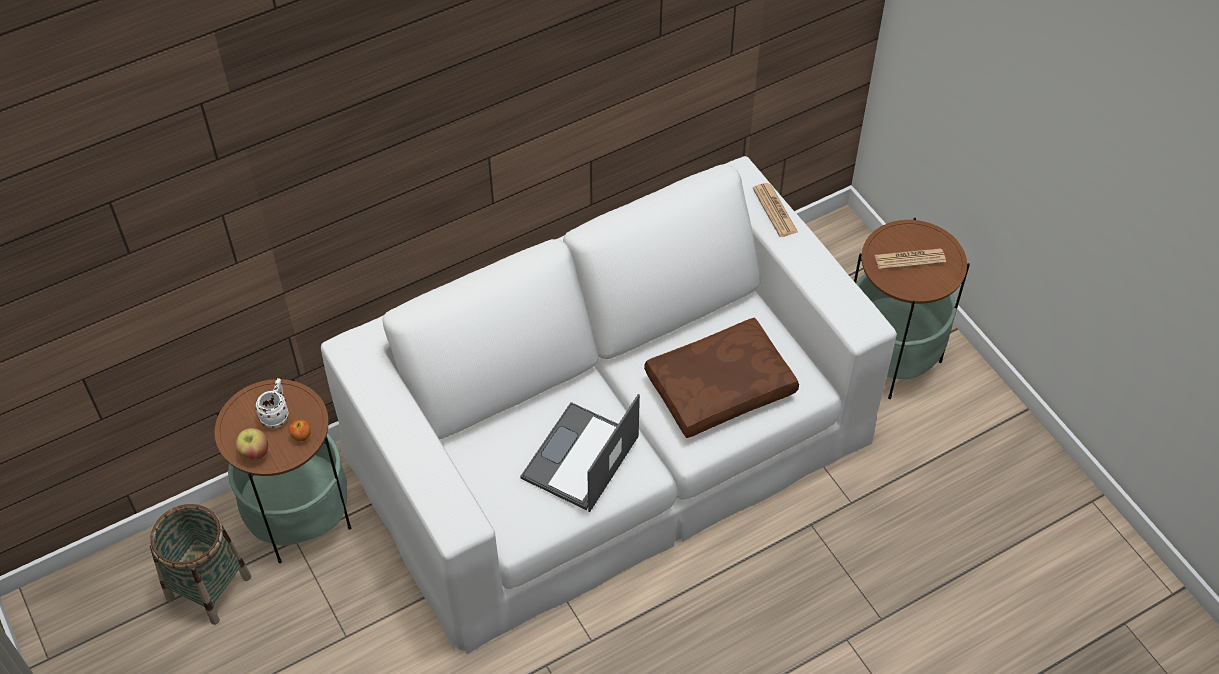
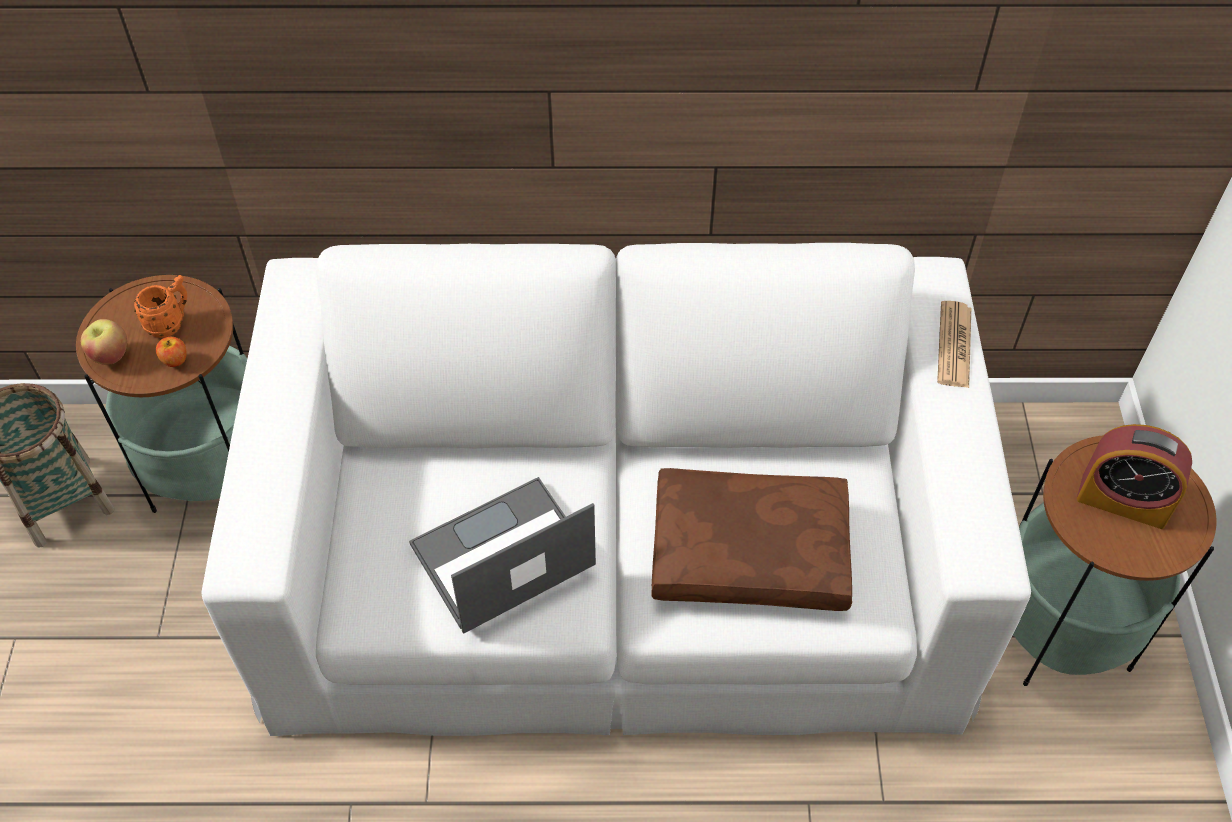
camera: 30 degrees right, 0 degrees up
(277, 414) = (171, 322): white mug -> orange mug
(910, 259) = (1123, 500): newspaper -> alarm clock

